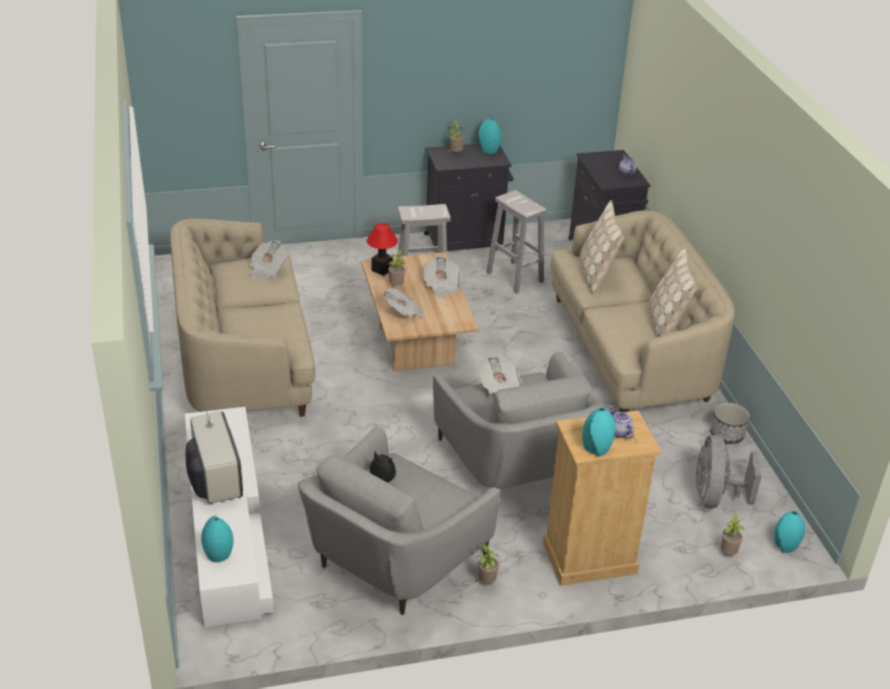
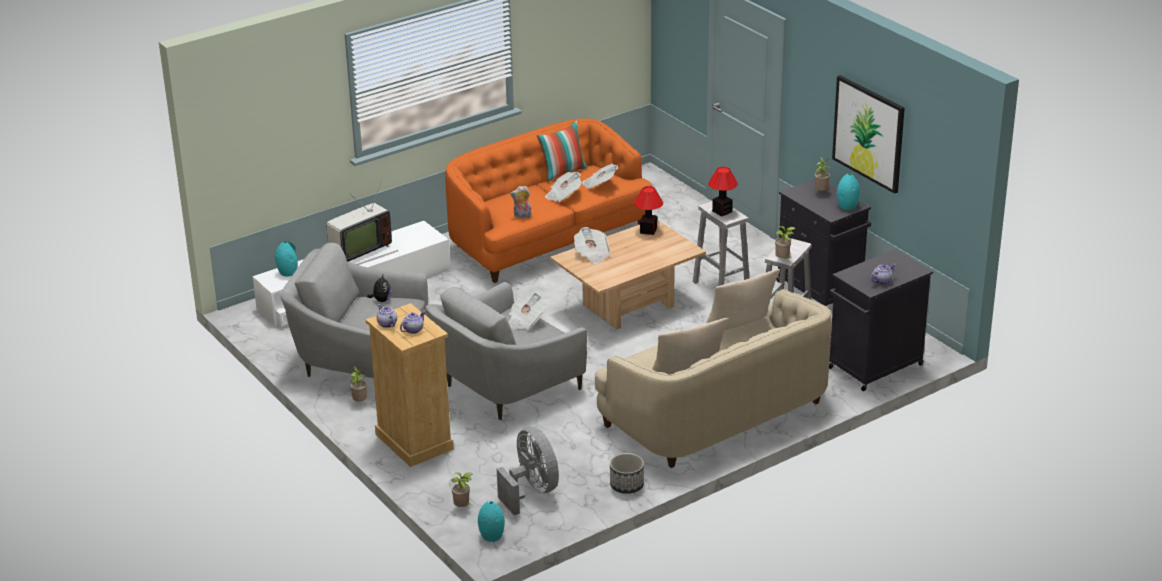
camera: 70 degrees right, 5 degrees down
(214, 284) = (563, 172): none -> pillow
(244, 356) = (547, 238): beige sofa -> orange sofa
(288, 333) = (522, 216): none -> plush toy
(397, 286) = (628, 243): potted plant -> potted plant (783, 260)
(424, 212) = (721, 212): none -> table lamp
(441, 286) = (647, 261): newspaper -> newspaper (563, 195)
(488, 75) = (869, 133): none -> picture
(596, 449) = (386, 324): turquoise vase -> teapot
(715, 497) = (531, 491): grey fan -> grey fan turned 75 degrees clockwise

